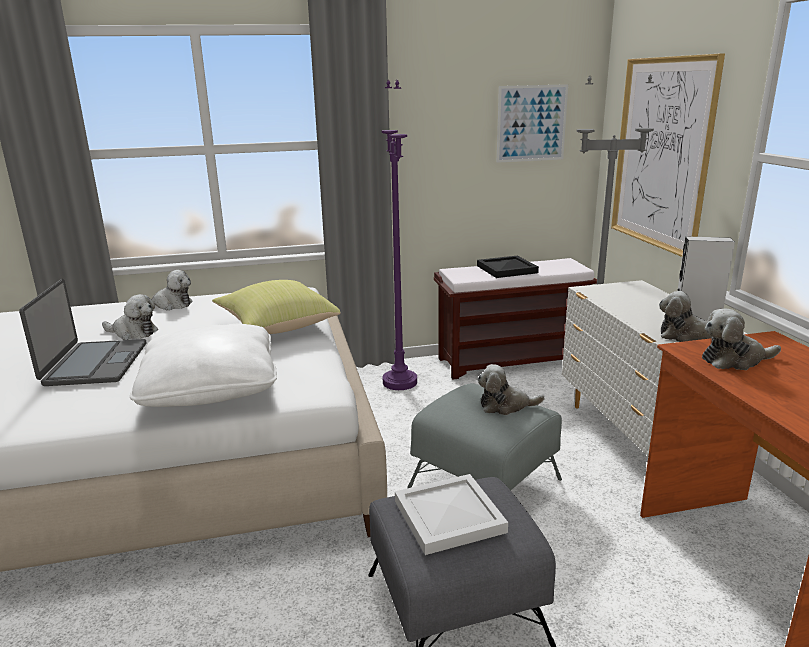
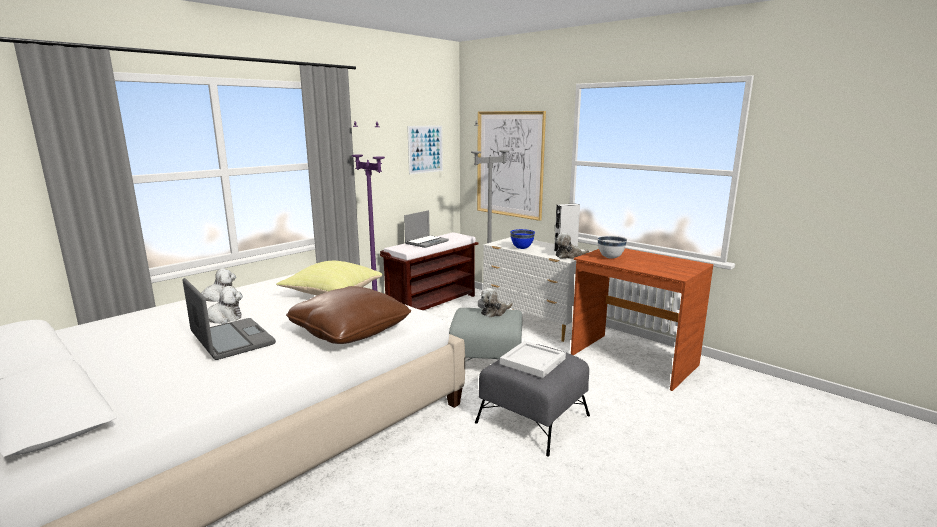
camera: 35 degrees left, 5 degrees down
(211, 387) = (350, 331): white pillow -> brown pillow
(507, 269) = (426, 242): black tray -> laptop
(620, 305) = (522, 248): none -> blue bowl
(734, 360) = (610, 258): plush toy -> white bowl

